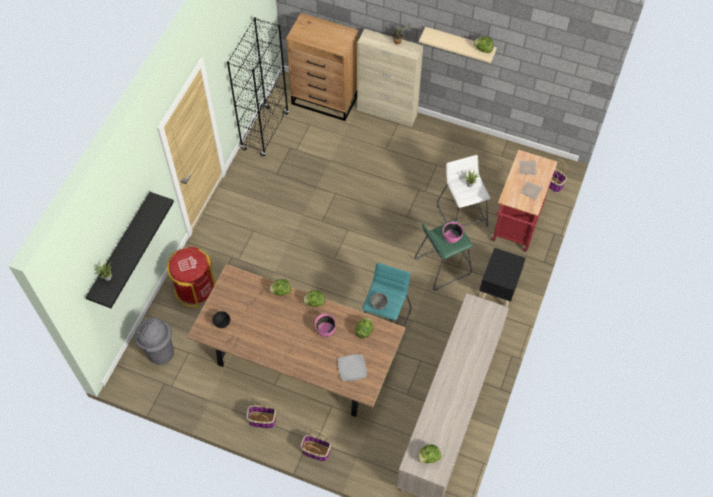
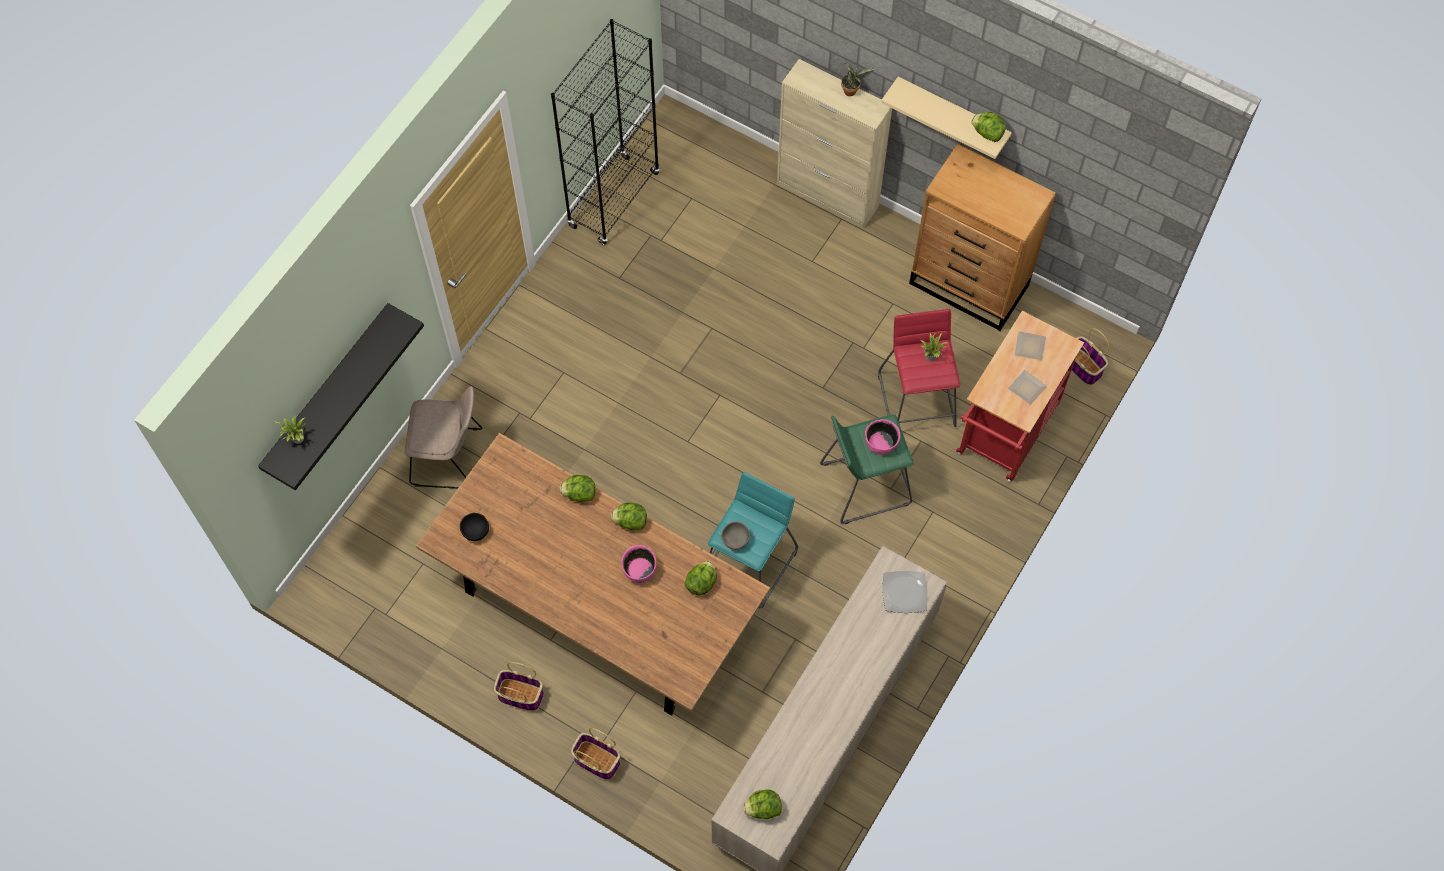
camera: 10 degrees right, 5 degrees up
(160, 353) = (377, 557): grey trash can -> none
(195, 289) = (450, 457): red trash can -> beige chair
(325, 100) = (726, 158): brown dresser -> brown dresser (970, 285)
(352, 368) = (670, 641): plate -> plate (905, 592)
(462, 215) = (917, 400): white stool -> red stool
(498, 290) = (949, 540): black nightstand -> none

